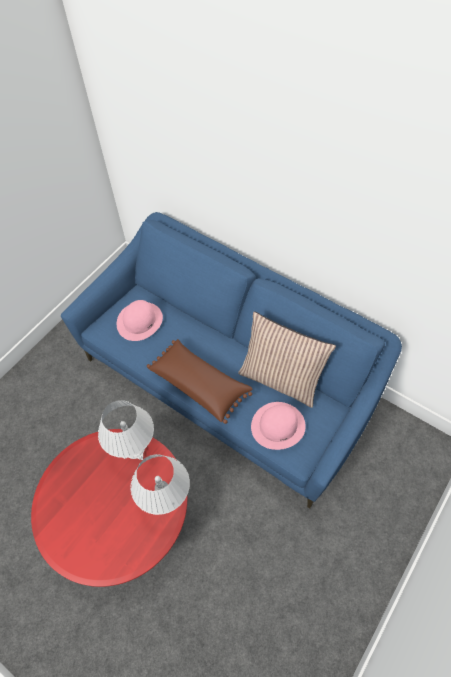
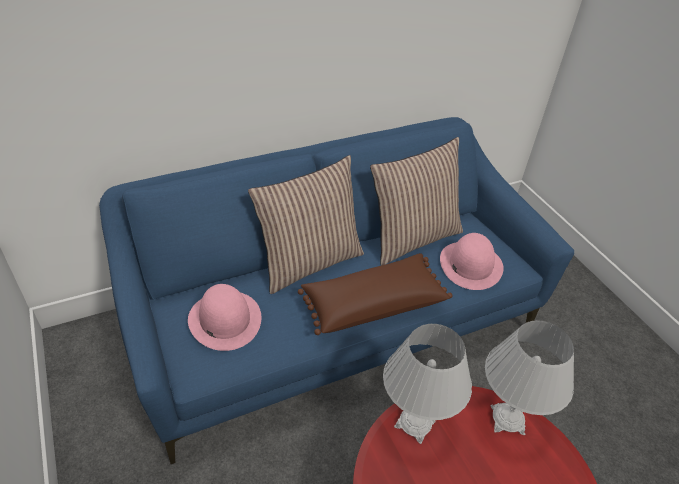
camera: 65 degrees left, 15 degrees down
(213, 334) = (309, 261): none -> pillow

